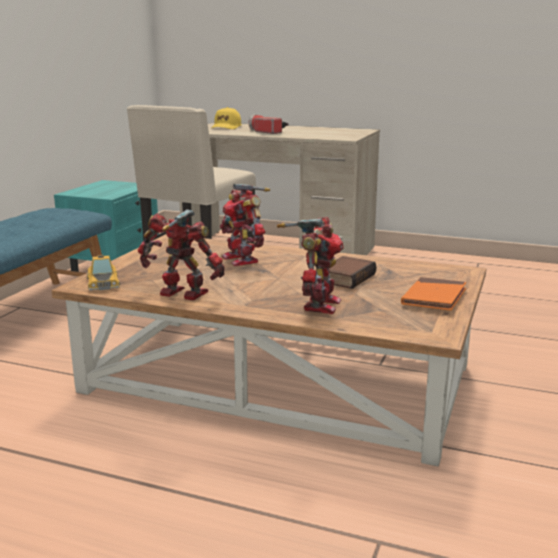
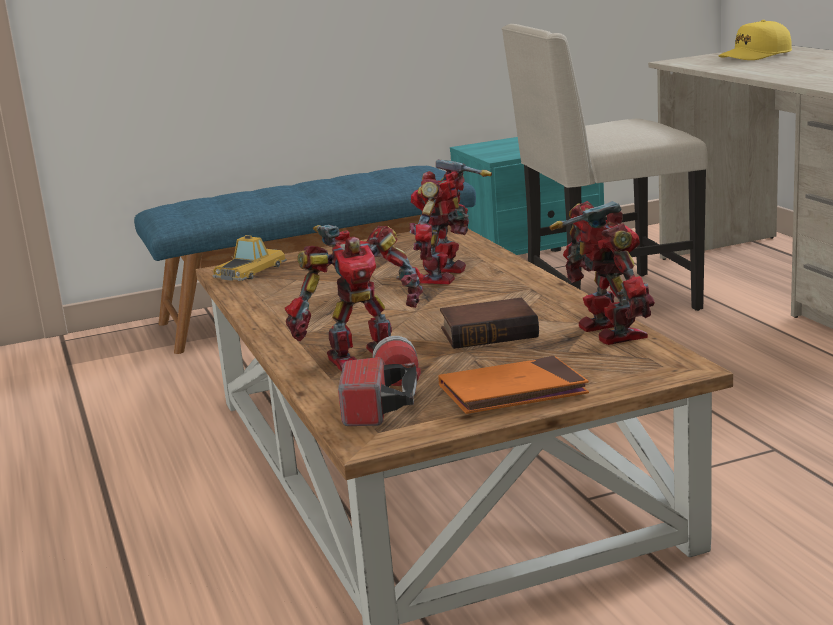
camera: 50 degrees right, 0 degrees up
(182, 294) = (274, 305): toy robot -> toy robot (607, 333)
(265, 132) = (783, 68): flashlight -> flashlight (383, 401)

